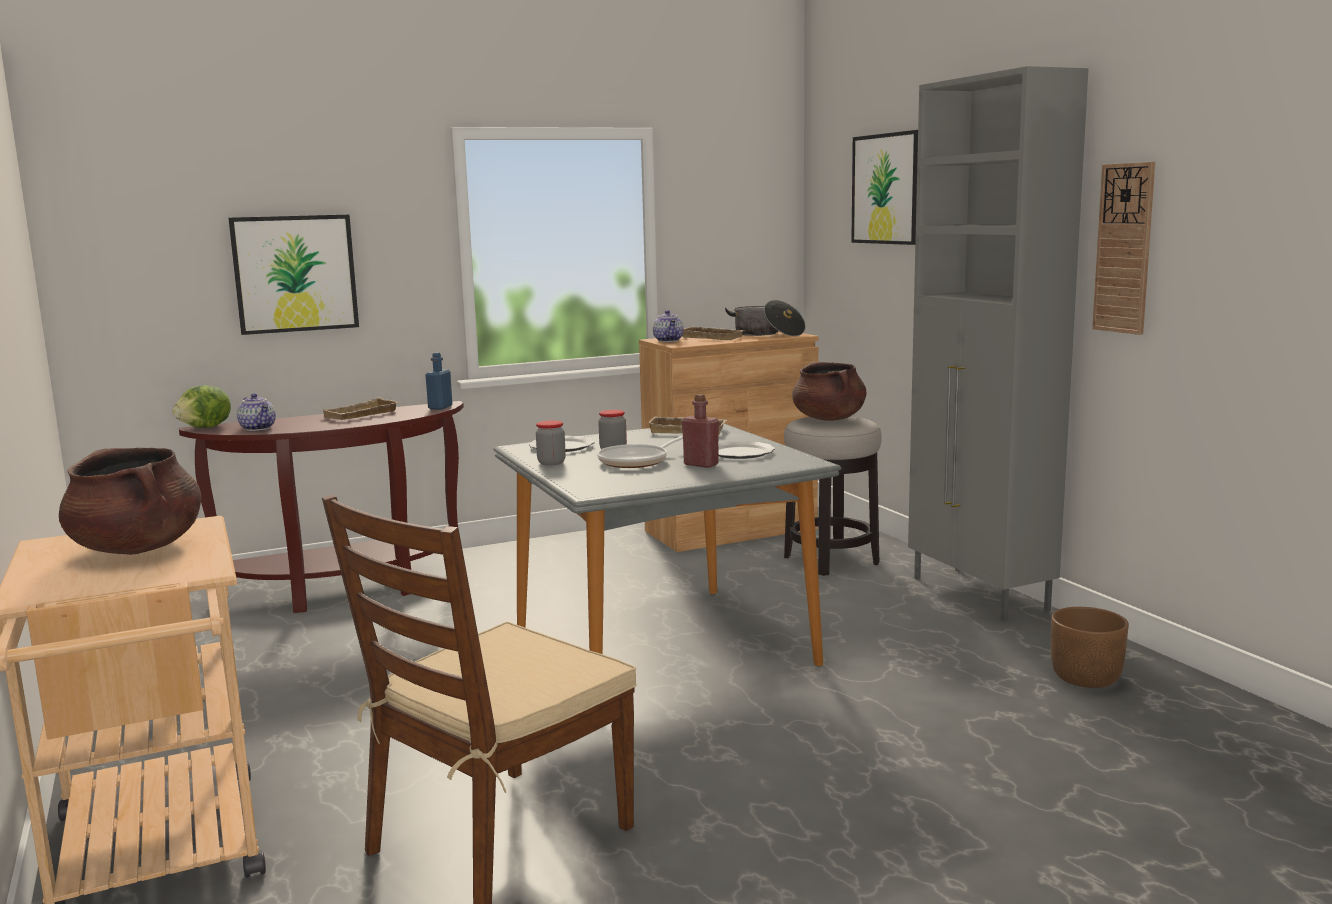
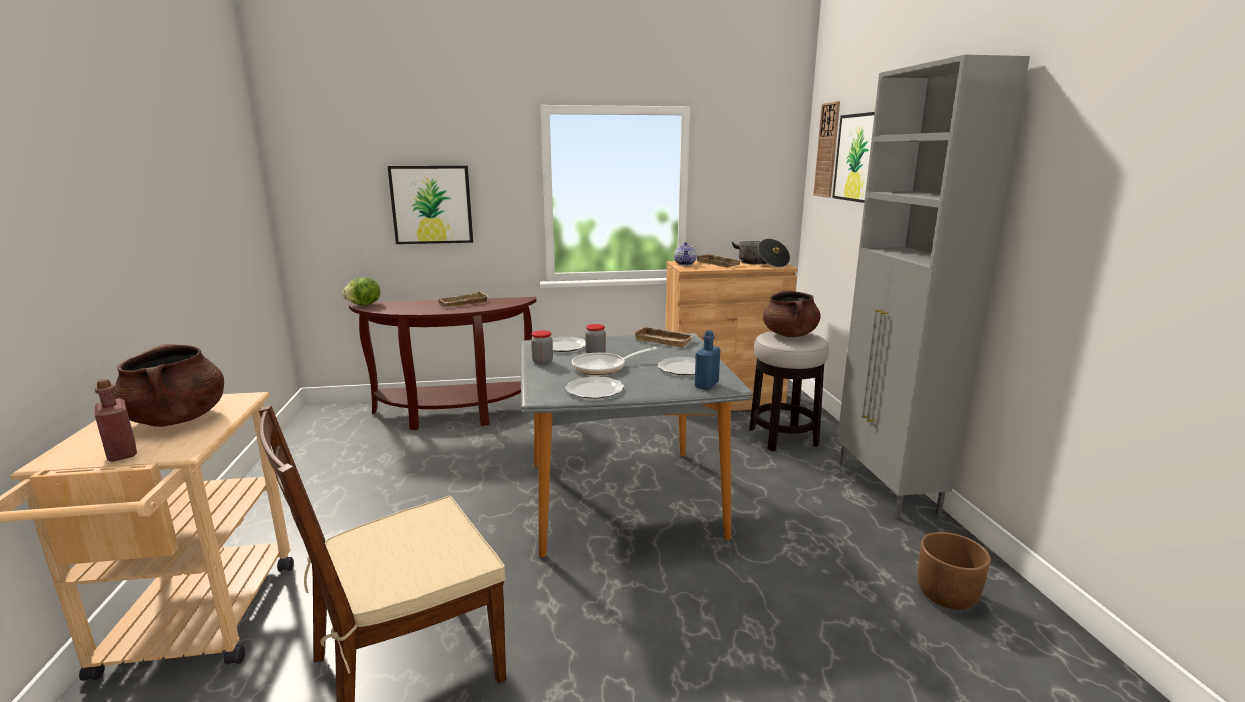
camera: 15 degrees right, 5 degrees up
(259, 428) = (392, 308): teapot -> none
(440, 407) = (517, 301): blue bottle -> blue bottle (706, 385)
(651, 480) = (595, 390): none -> plate
(701, 464) = (645, 377): red bottle -> red bottle (122, 453)
(1124, 248) = (1041, 225): wall clock -> wall clock (827, 150)

